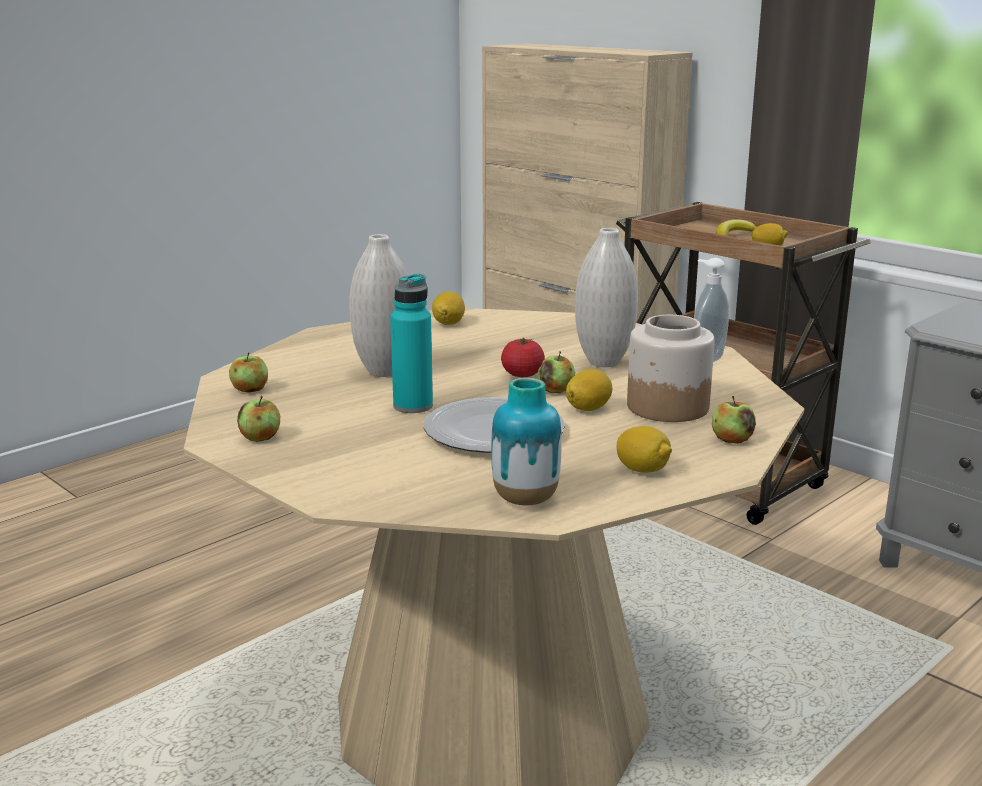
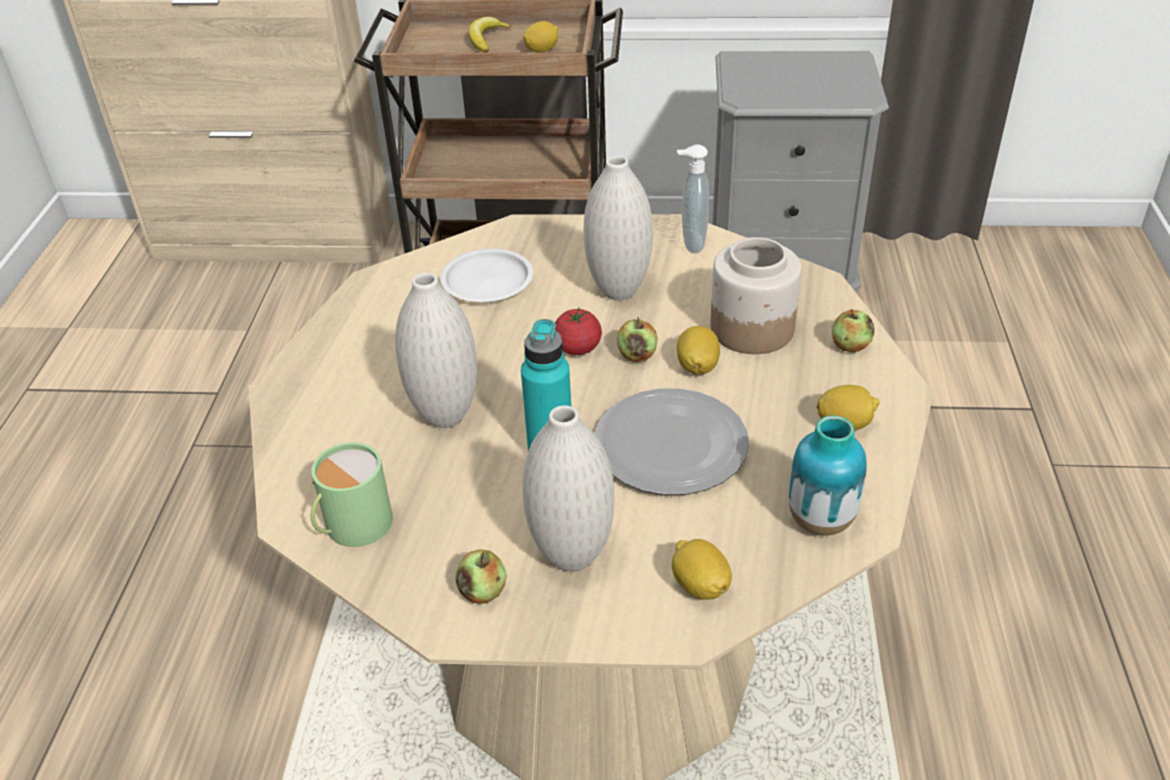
camera: 40 degrees left, 20 degrees up
(249, 390) = (352, 525): apple -> green mug
(336, 446) = (572, 556): none -> white vase
(448, 323) = (392, 302): lemon -> lemon (700, 586)
(522, 333) = (487, 282): none -> white plate

